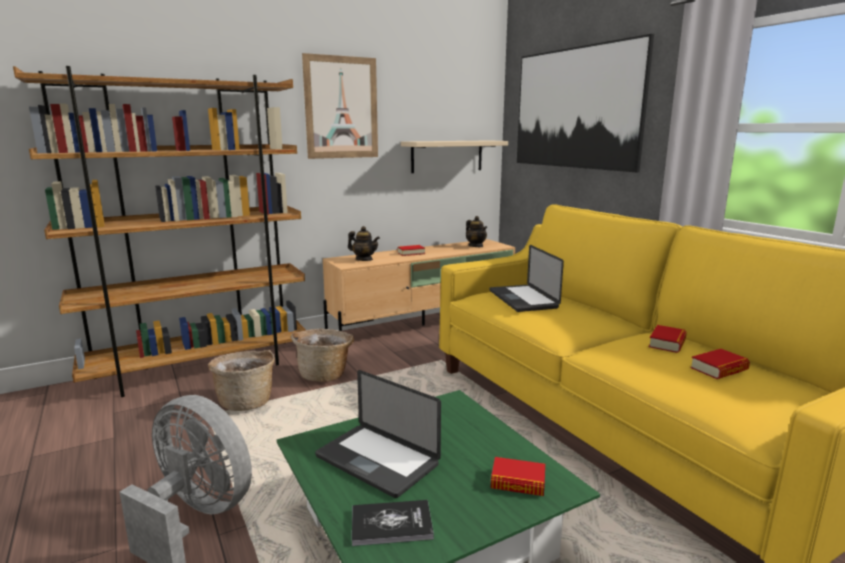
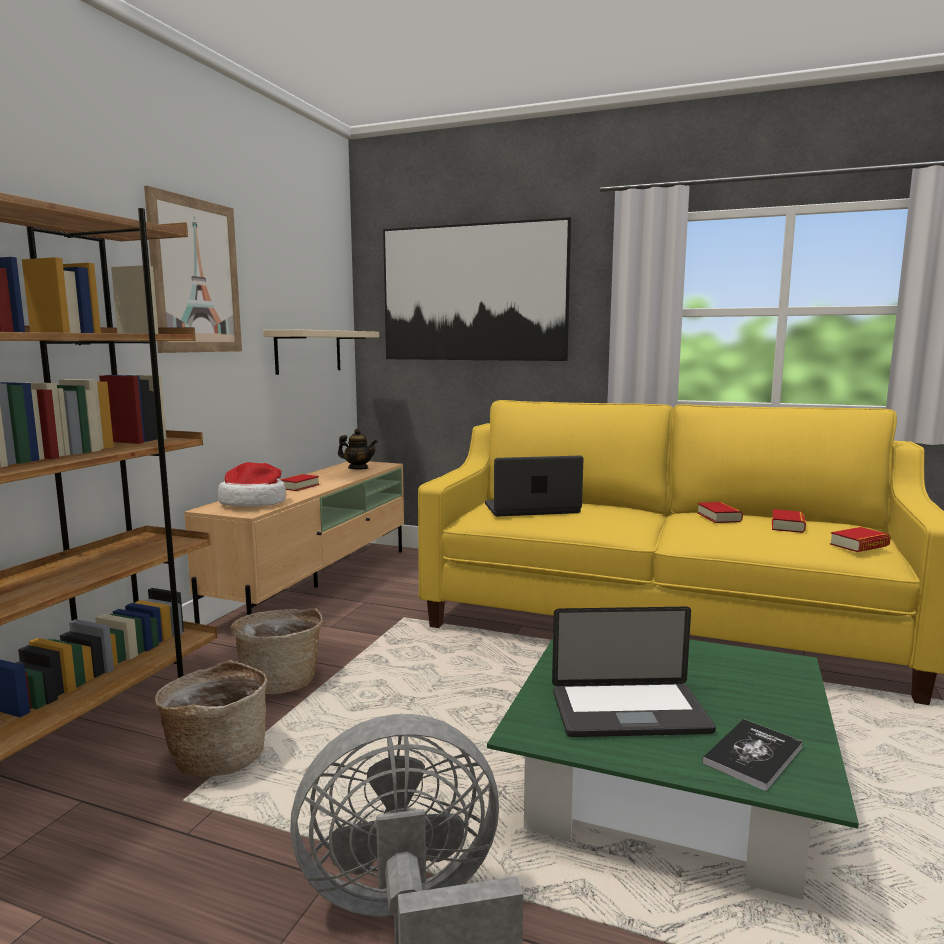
camera: 40 degrees left, 5 degrees down
(364, 259) = (254, 503): teapot -> hat
(518, 482) = (760, 675): book -> book (859, 545)
(523, 299) = (531, 509): laptop -> laptop turned 135 degrees clockwise

